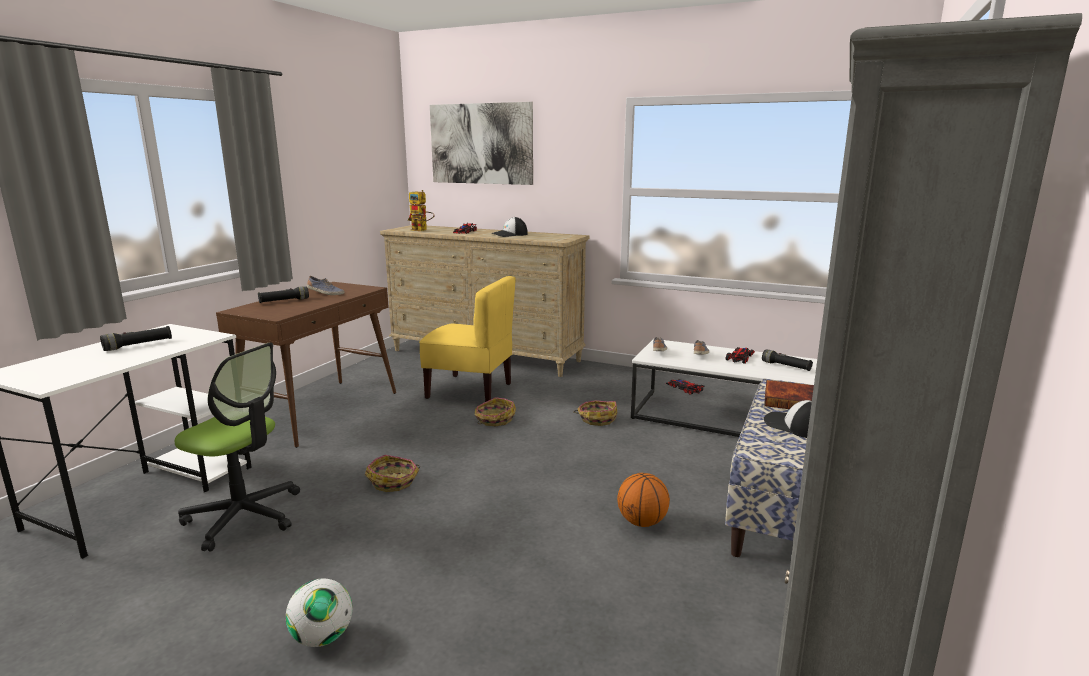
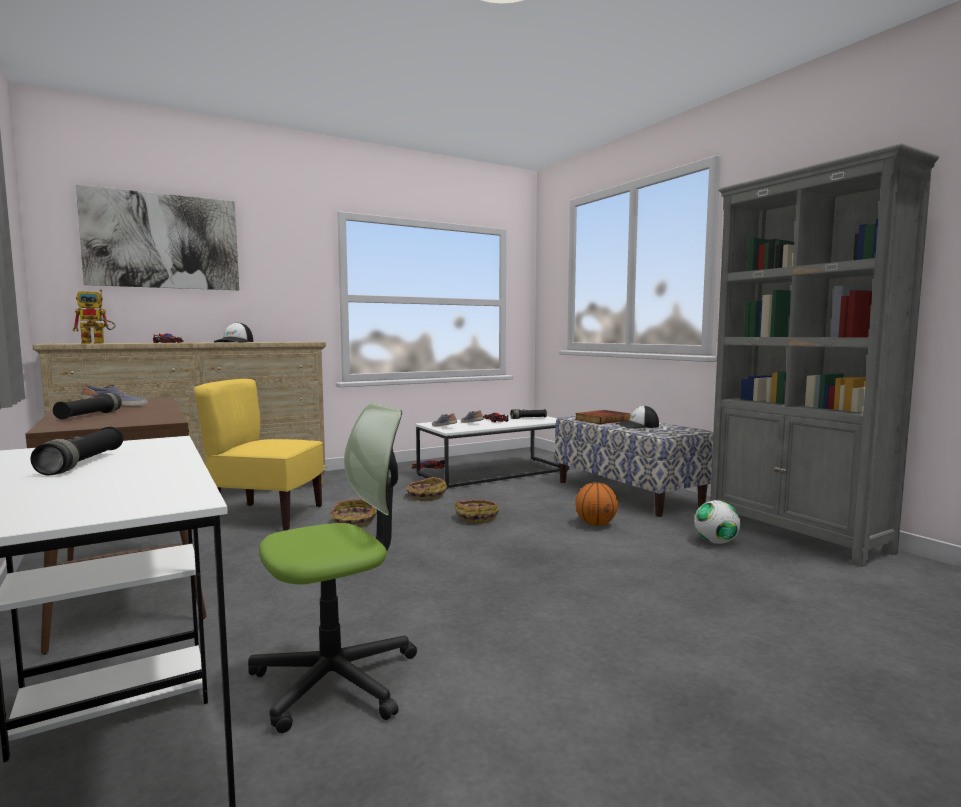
camera: 55 degrees left, 10 degrees down
(322, 637) = (645, 666): football -> football (716, 542)
(394, 481) = (398, 584): basket -> basket (477, 518)
(470, 390) = (268, 516): yellow chair -> yellow chair turned 135 degrees counterclockwise

